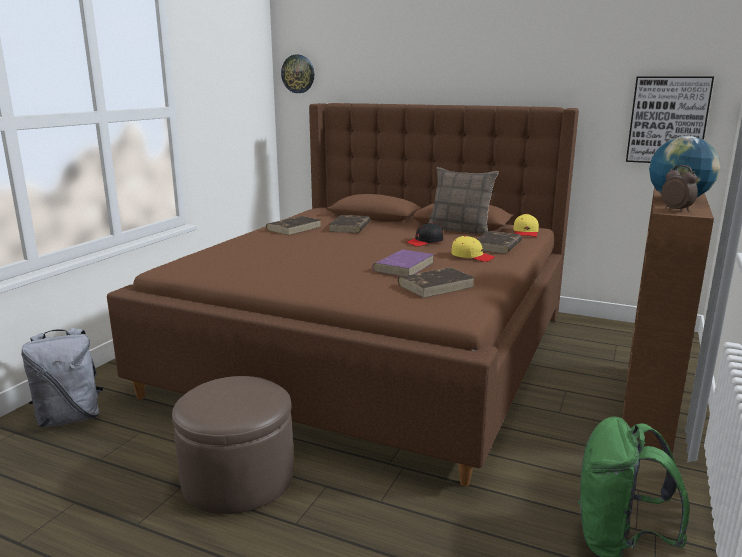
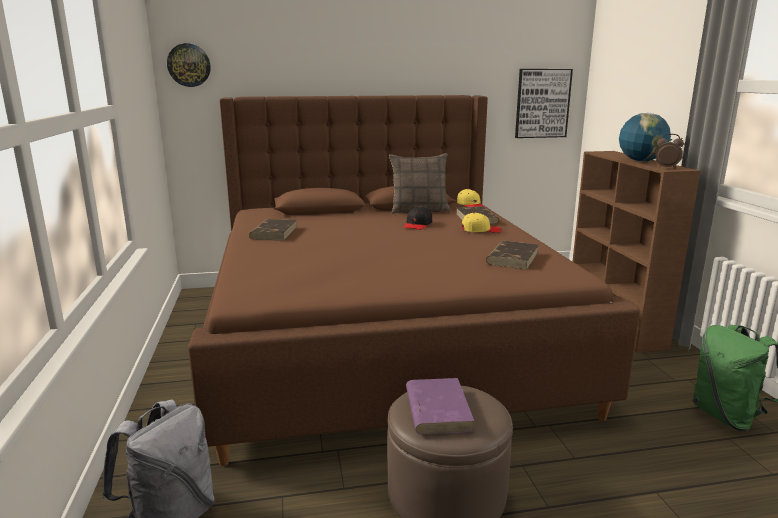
camera: 35 degrees left, 0 degrees up
(350, 227) = (324, 223): brown book -> none
(404, 266) = (453, 248): purple book -> purple book (437, 409)

